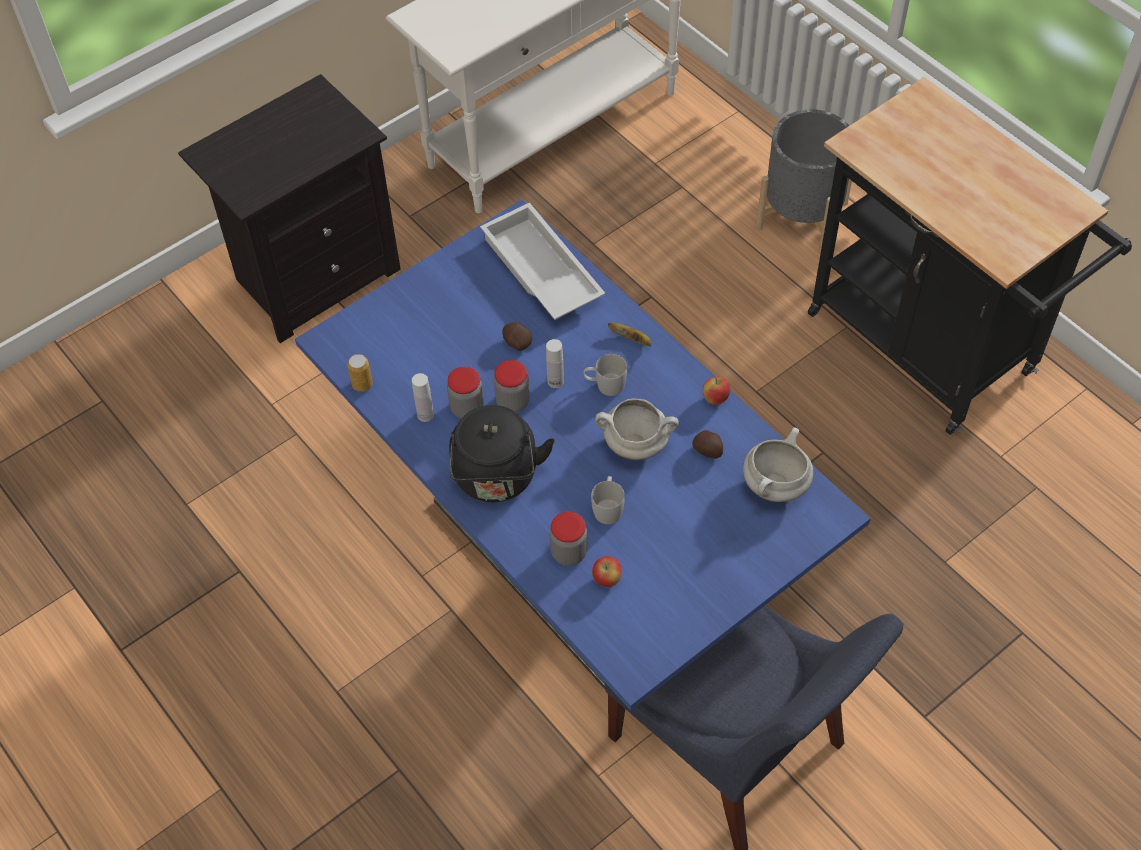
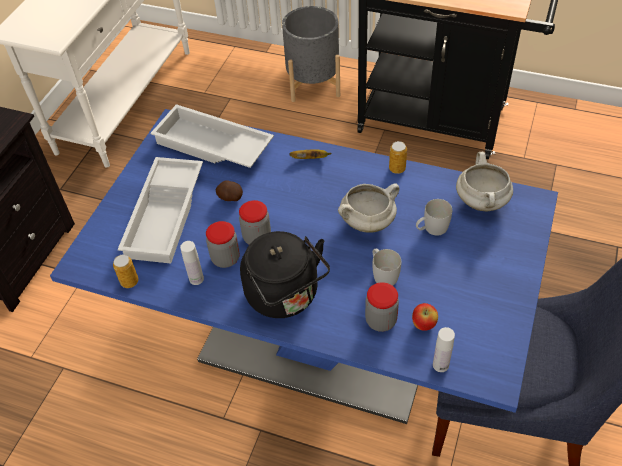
camera: 30 degrees left, 5 degrees down
(441, 330) = (166, 215): none -> white tray
(555, 381) = (278, 209): white bottle -> white bottle (440, 365)
(605, 385) = (315, 195): white mug -> white mug (431, 229)
(708, 451) = (420, 202): potato -> none
(715, 399) = (397, 169): apple -> can

